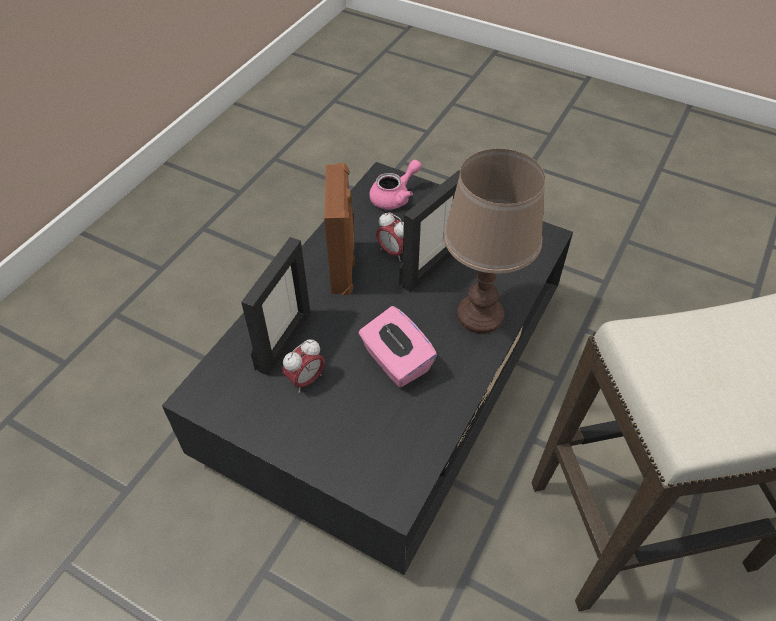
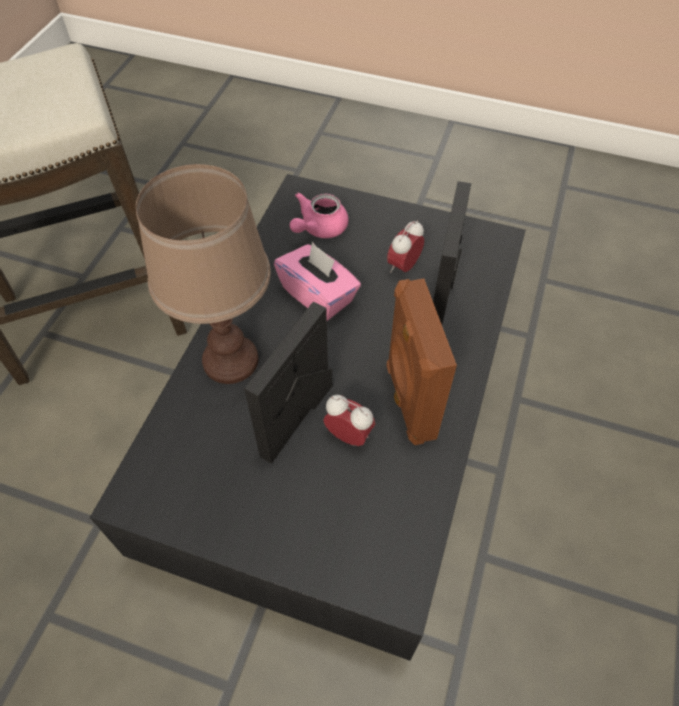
camera: 170 degrees right, 5 degrees up
(395, 197) = (369, 546): pink teapot -> pink teapot (319, 228)

